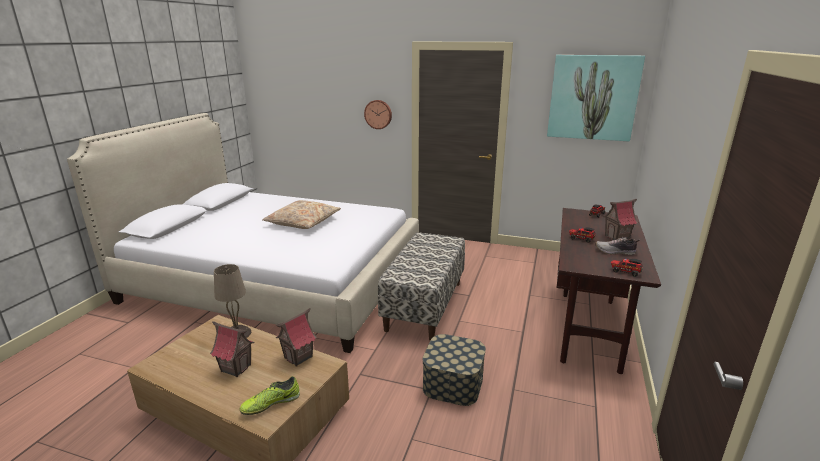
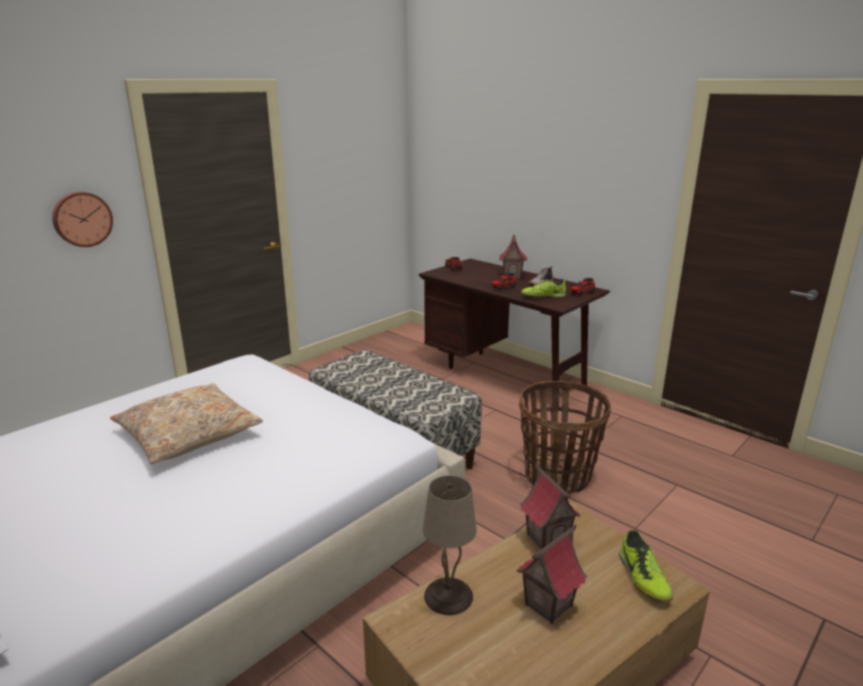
camera: 65 degrees left, 0 degrees up
(453, 383) = (557, 476): storage box -> basket
(585, 257) = (543, 296): none -> shoe
(593, 97) = (365, 146): picture -> none

